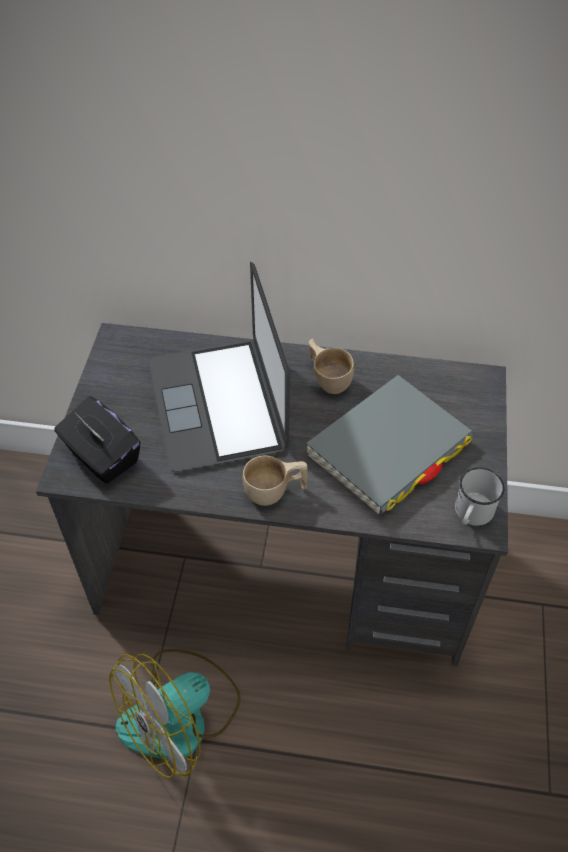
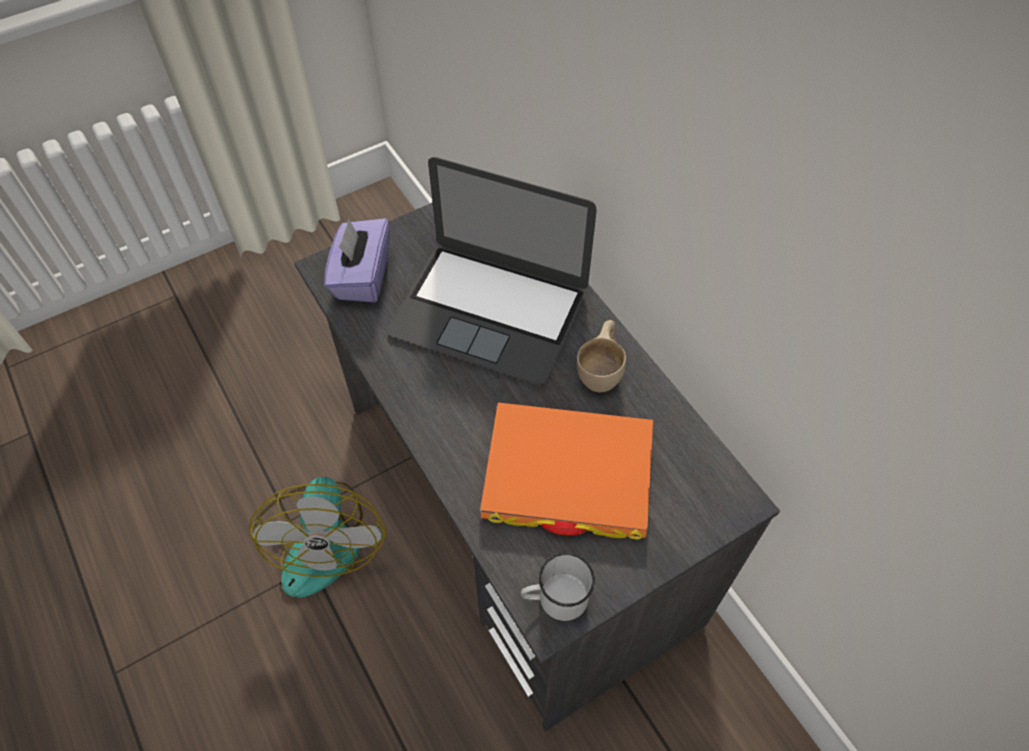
camera: 50 degrees right, 5 degrees up
(102, 456) = (362, 276): black tissue box -> purple tissue box
(180, 715) = (322, 538): fan -> fan turned 105 degrees counterclockwise
(218, 404) = (489, 311): laptop -> laptop turned 105 degrees counterclockwise
(275, 492) = (435, 419): beige cup -> none
(388, 448) = (568, 474): grey book -> orange book

